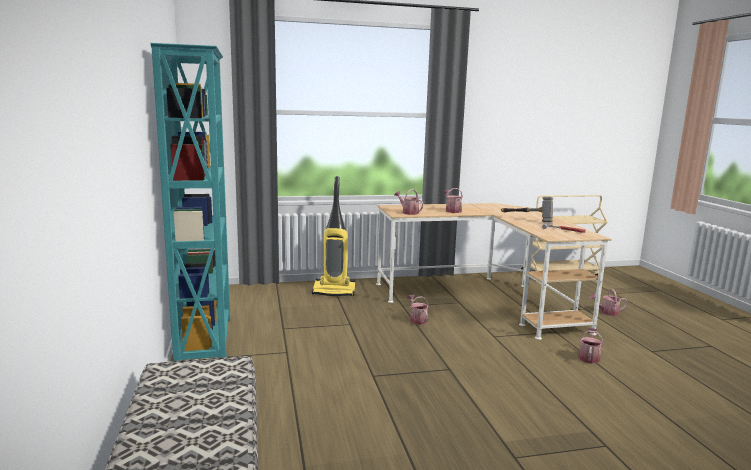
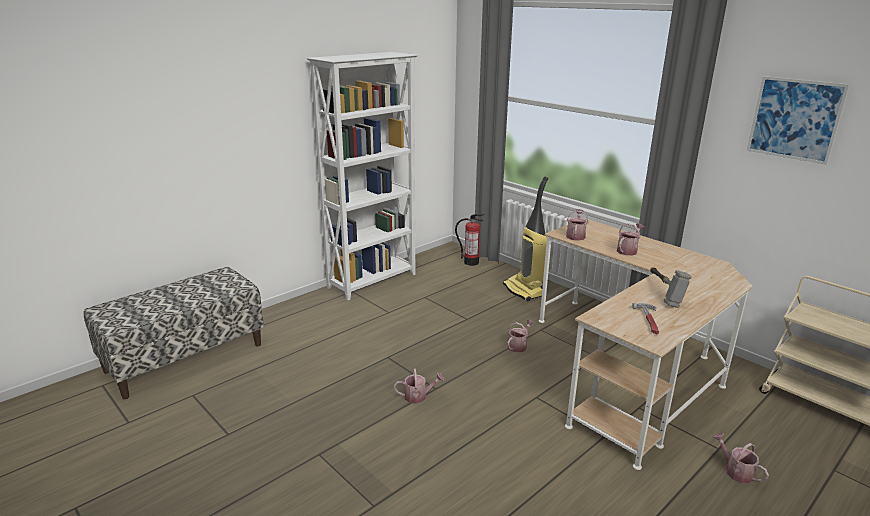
camera: 60 degrees right, 10 degrees up
(206, 341) = (373, 281): turquoise bookcase -> white bookcase
(250, 292) = (471, 262): none -> fire extinguisher
(508, 100) = (794, 119): none -> picture
(589, 357) = (561, 472): watering can -> watering can (418, 396)

